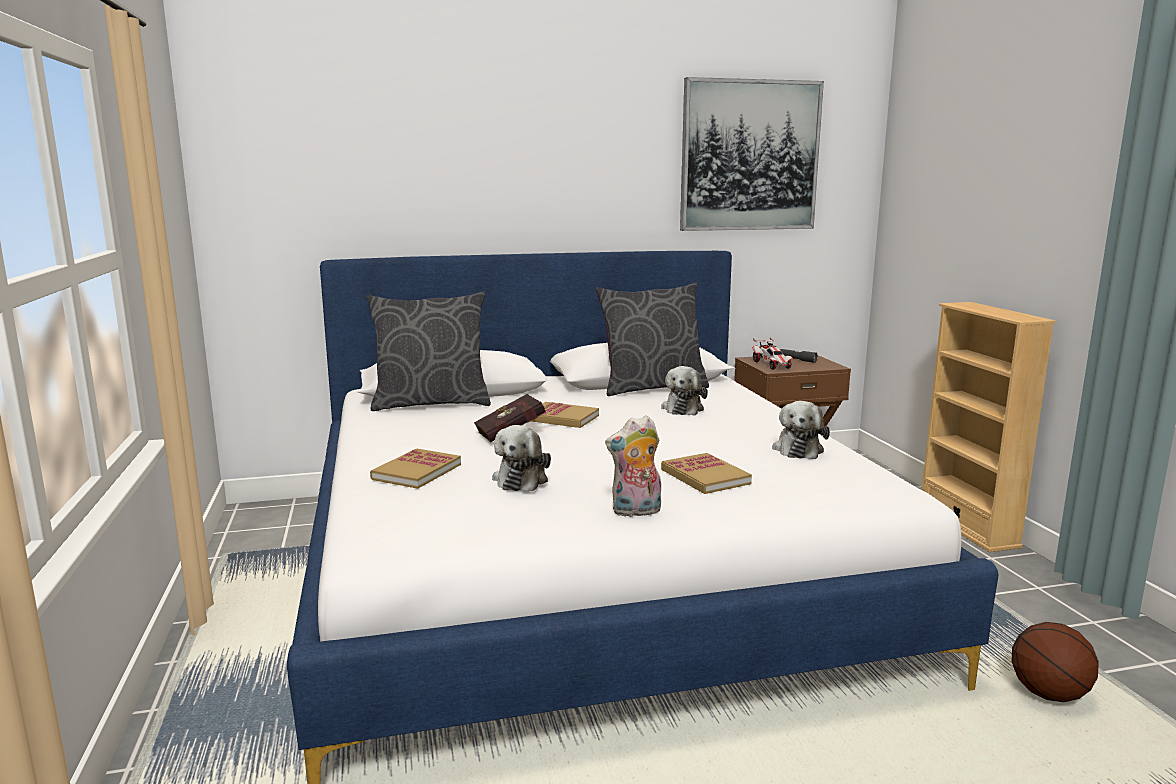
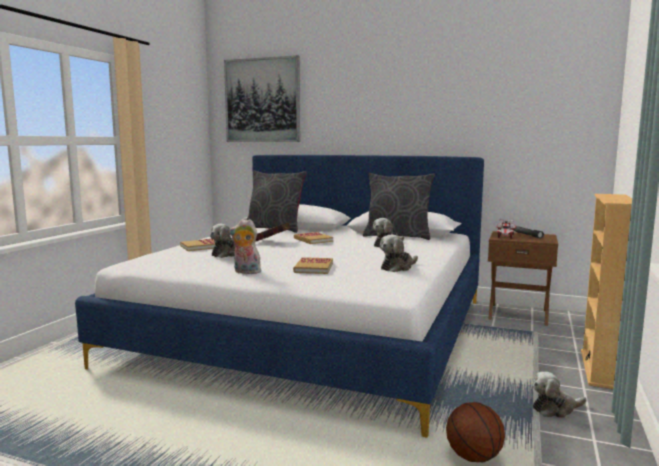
camera: 35 degrees right, 5 degrees down
(749, 156) = (506, 95): picture -> picture (262, 100)
(1010, 595) = (555, 409): none -> plush toy

